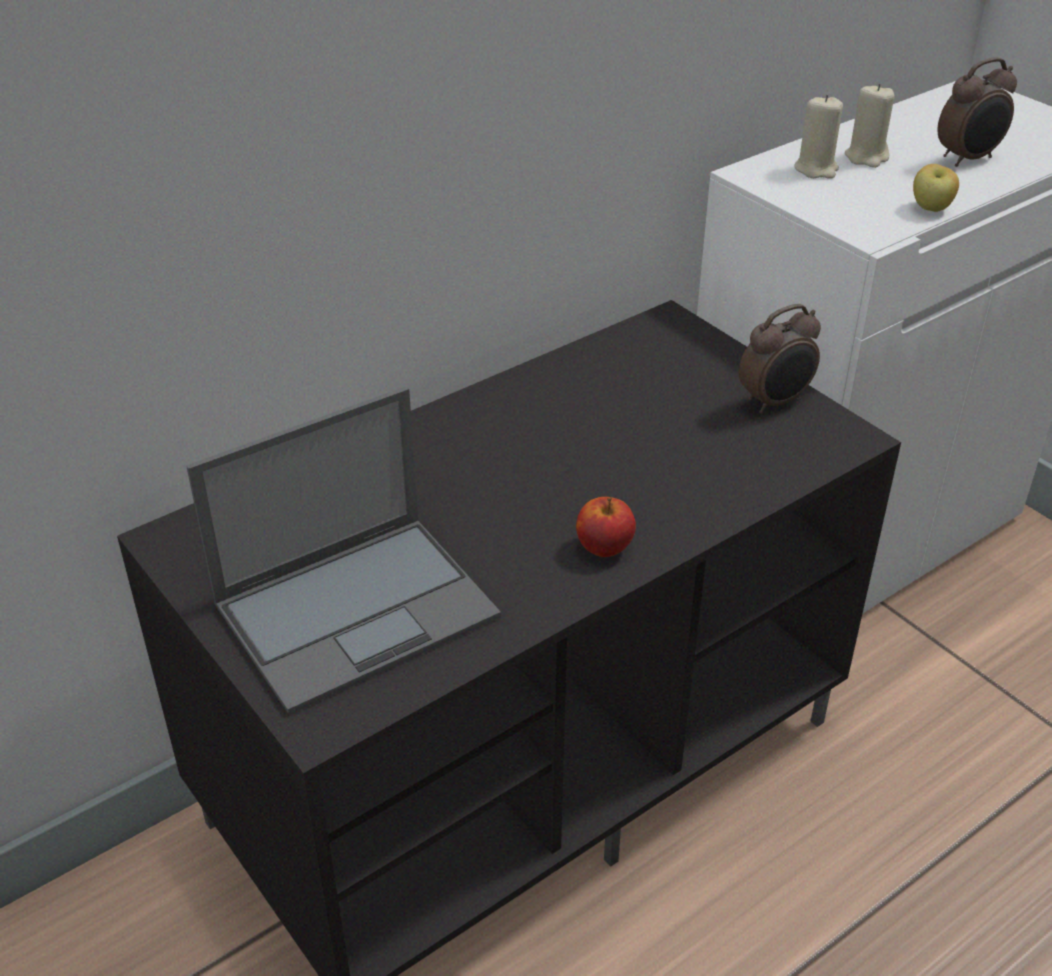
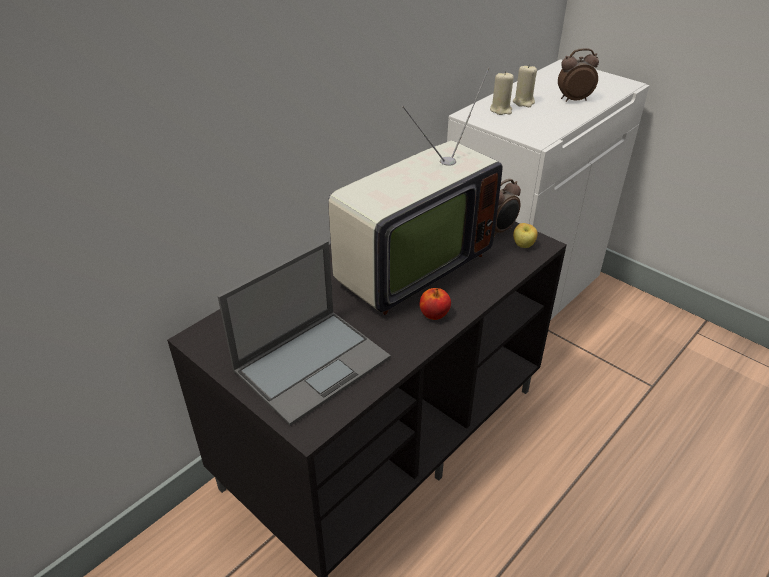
camera: 10 degrees left, 0 degrees up
(579, 454) = (407, 267): none -> television
(931, 208) = (563, 125): apple -> apple (523, 245)
(968, 159) = (573, 99): alarm clock -> alarm clock turned 150 degrees counterclockwise

